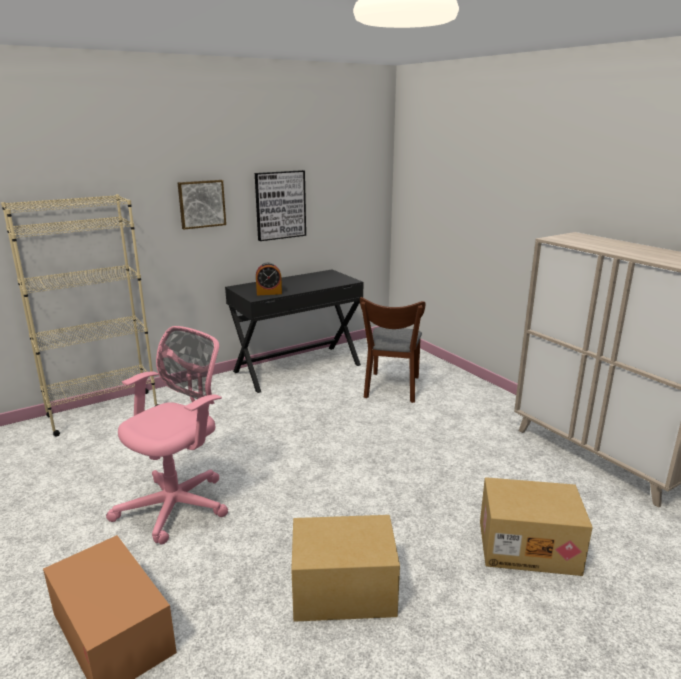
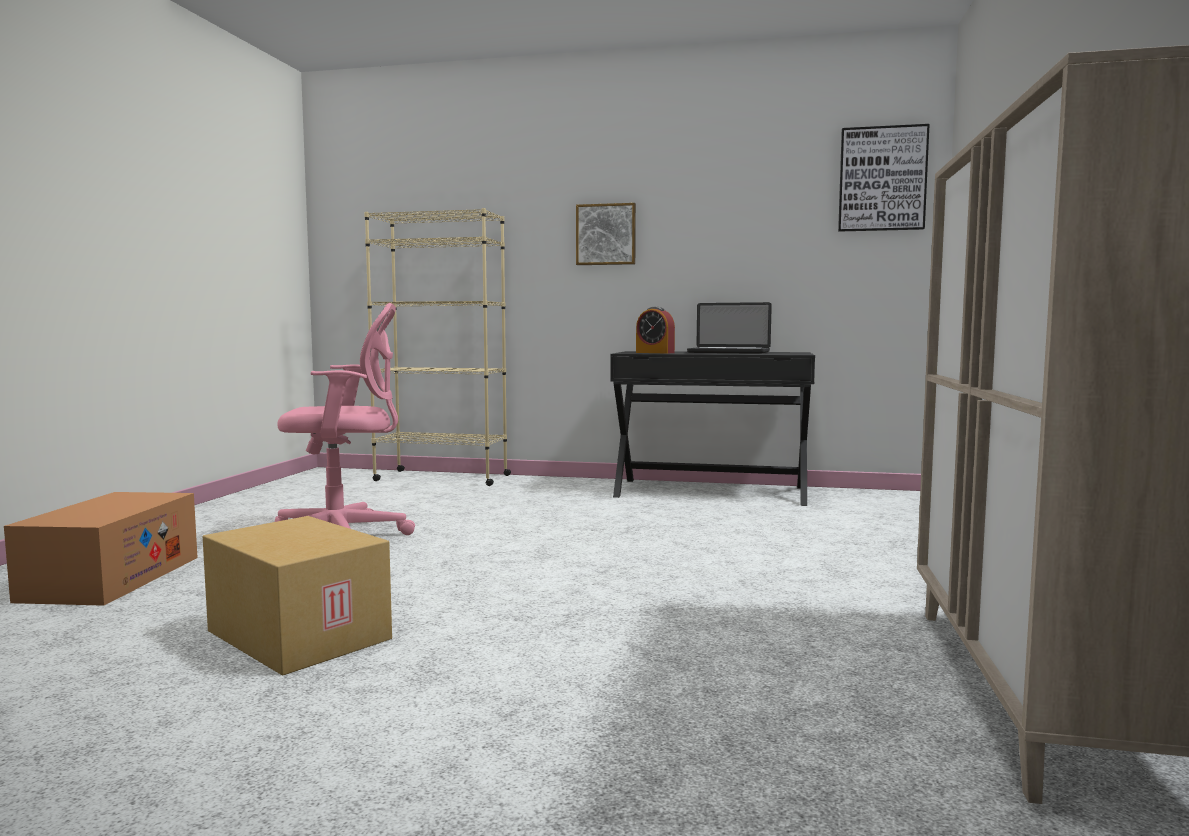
camera: 45 degrees right, 15 degrees down
(280, 205) = (723, 243): picture -> picture (882, 179)
(302, 281) = (728, 352): none -> laptop
(391, 389) = (797, 531): brown chair -> none
(528, 546) = (600, 711): cardboard box -> none

